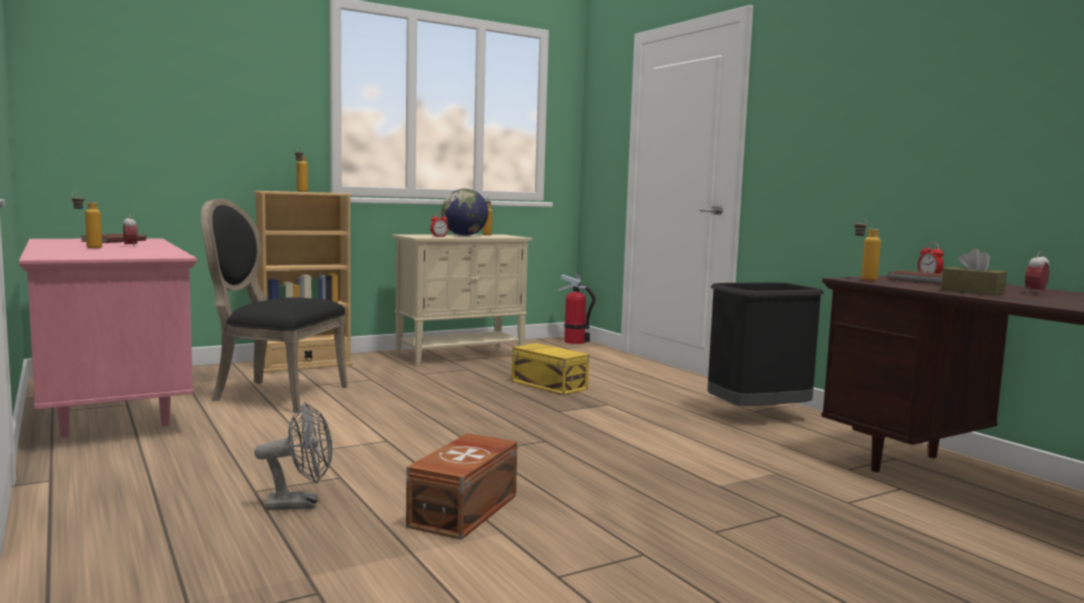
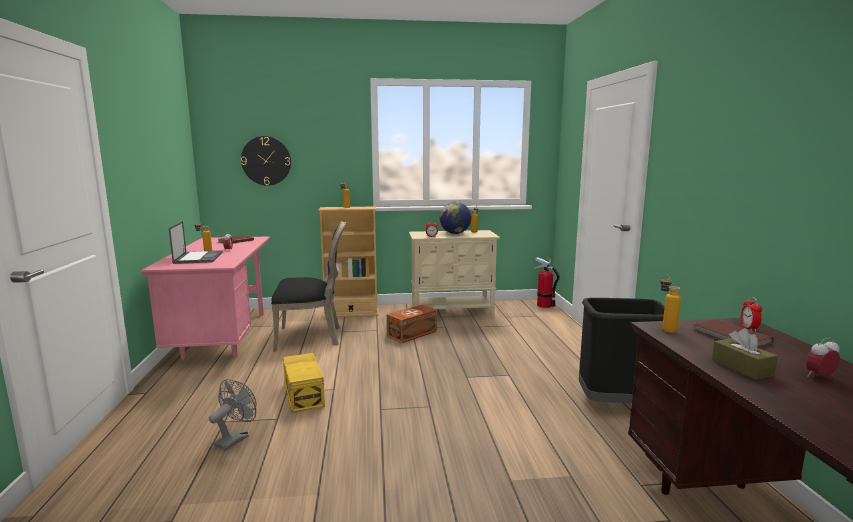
camera: 25 degrees right, 5 degrees up
(96, 251) = (198, 257): none -> laptop
(152, 110) = (266, 161): none -> wall clock
(274, 394) = (311, 337): black chair -> black chair turned 135 degrees clockwise
(301, 504) = (235, 438): grey fan -> grey fan turned 75 degrees counterclockwise
(466, 510) = (317, 466): brown storage box -> brown storage box (413, 334)
(549, 385) = (484, 349): yellow storage box -> yellow storage box (304, 394)

